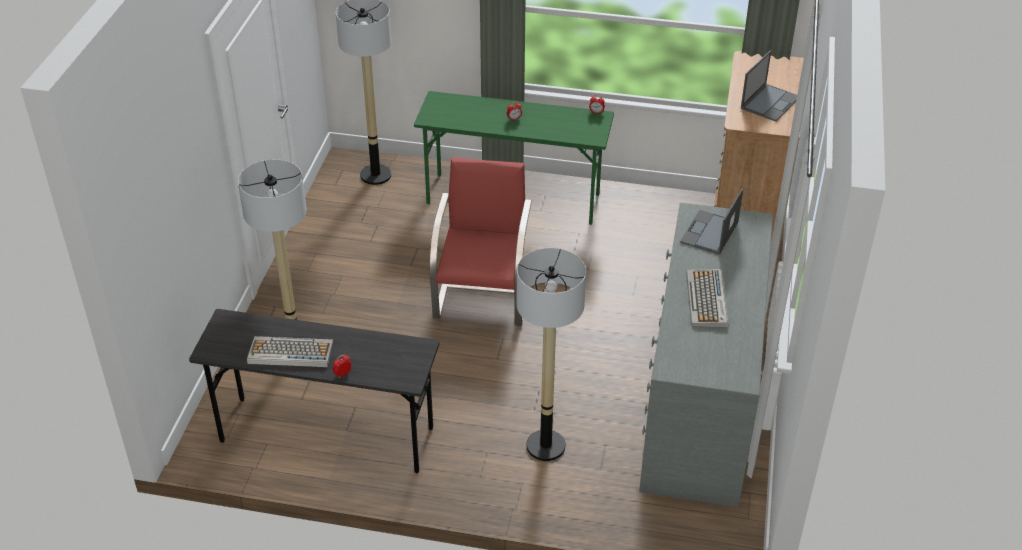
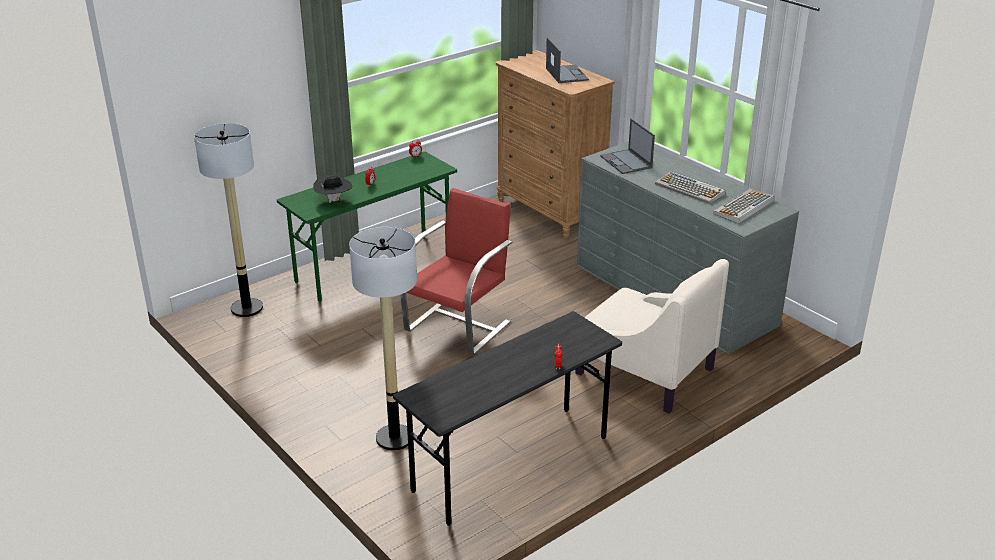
camera: 50 degrees left, 10 degrees down
(289, 353) = (500, 380): keyboard -> keyboard (744, 207)
(463, 117) = (334, 200): none -> black hat
(482, 297) = (458, 326): red armchair -> red armchair turned 75 degrees clockwise
(545, 446) = (643, 370): floor lamp -> beige armchair

